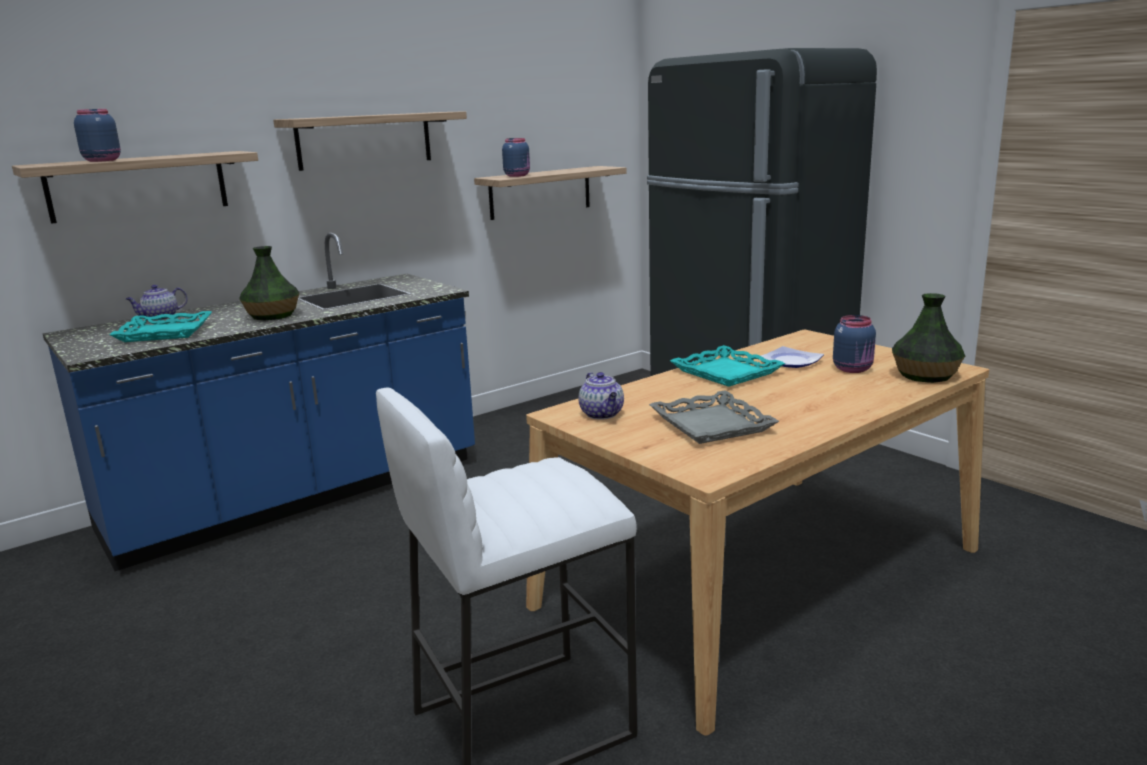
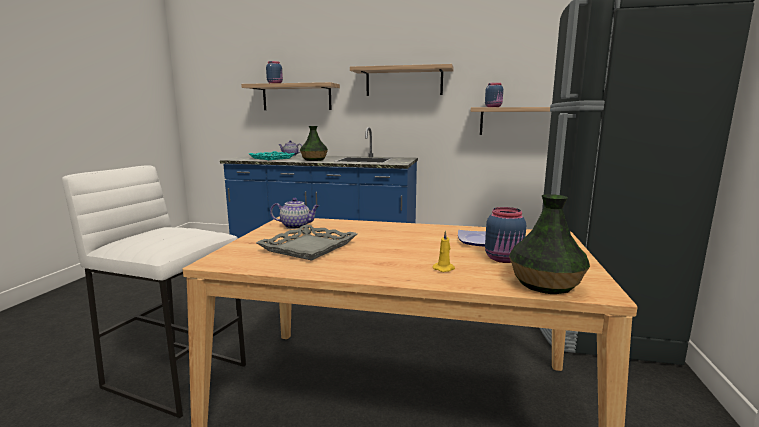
camera: 50 degrees right, 5 degrees down
(602, 414) = (296, 226): teapot -> teapot turned 120 degrees counterclockwise
(727, 372) = (421, 232): turquoise tray -> none
(853, 392) = (444, 268): none -> yellow candle

